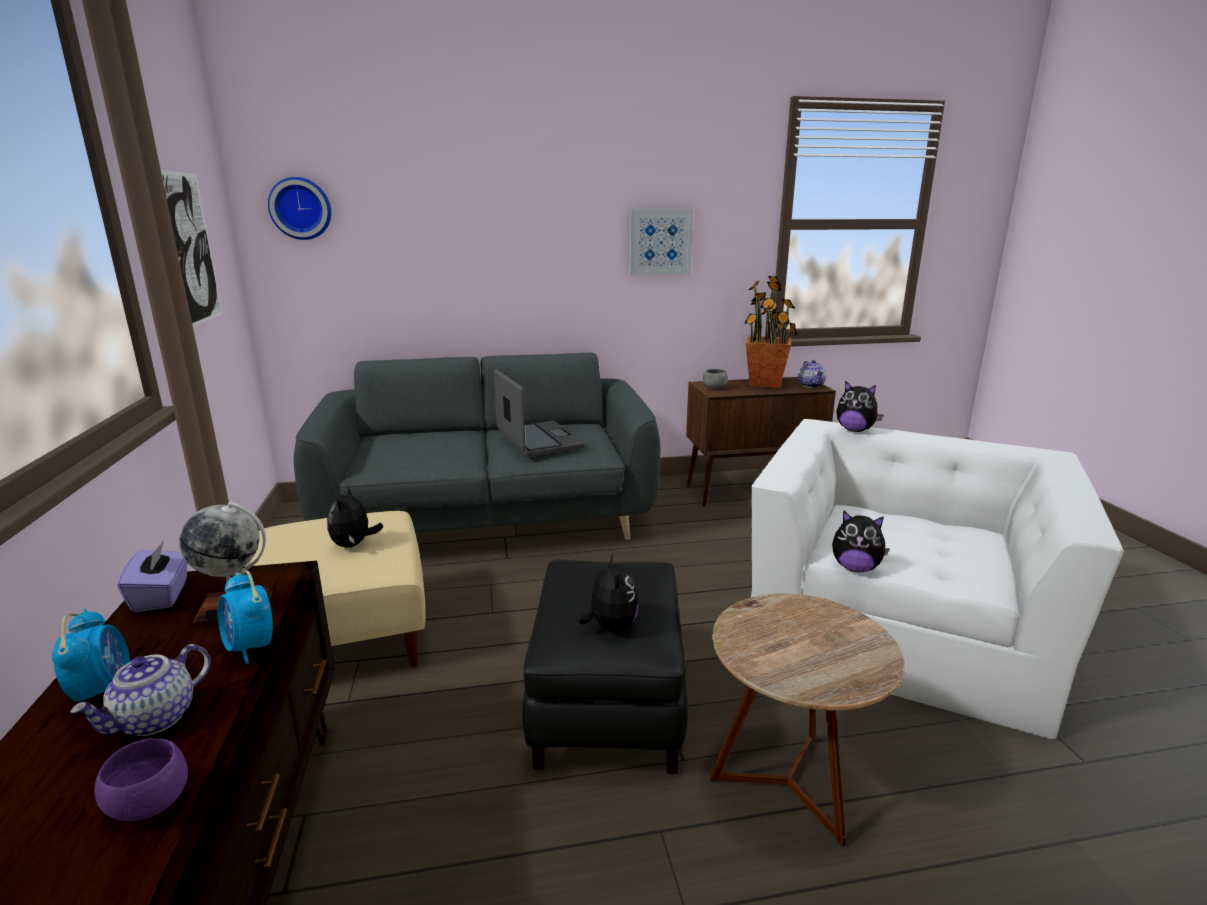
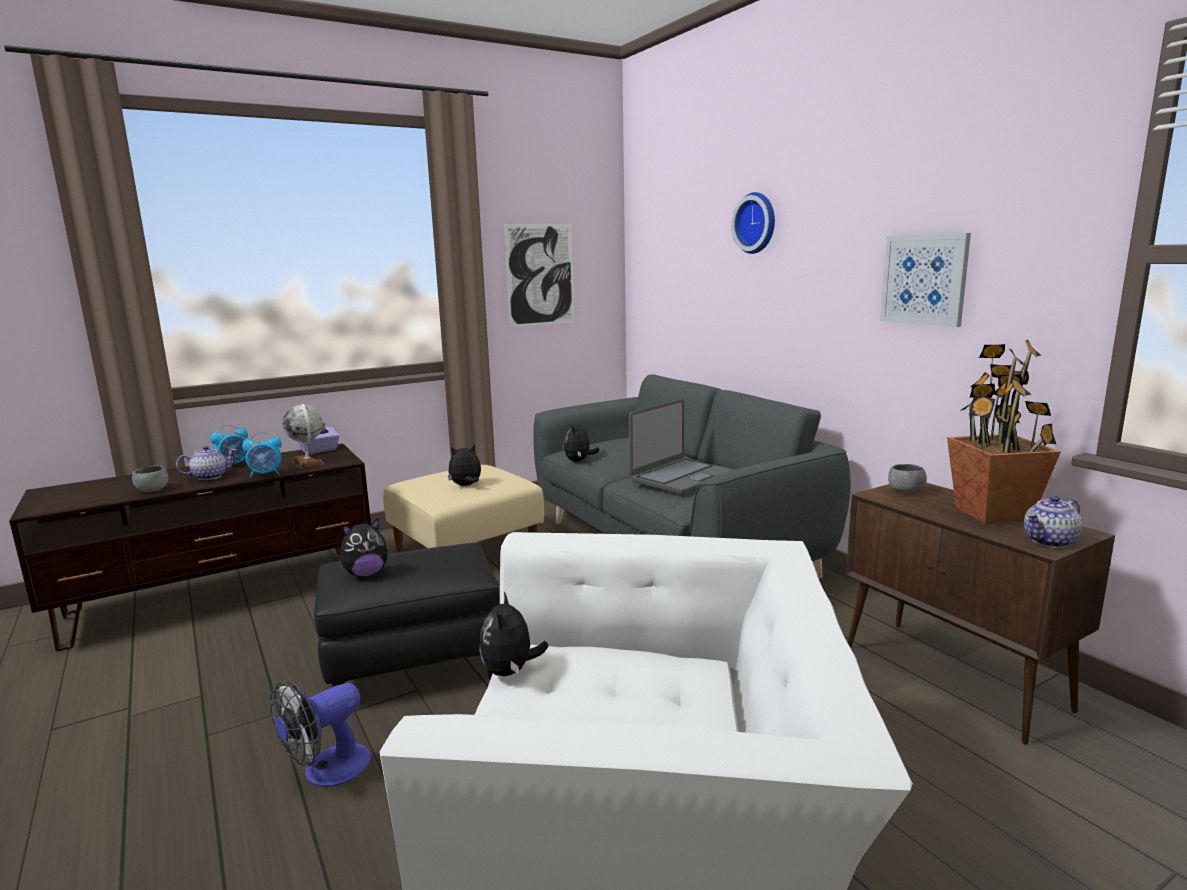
camera: 70 degrees right, 5 degrees down
(149, 804) = (152, 490): purple bowl -> grey bowl
(155, 719) = (210, 476): teapot -> teapot turned 135 degrees clockwise
(250, 648) = (266, 475): alarm clock -> alarm clock turned 135 degrees counterclockwise
(301, 208) = (653, 245): wall clock -> wall clock (757, 223)
(788, 784) = (326, 771): brown side table -> fan
(855, 430) = (786, 573): plush toy -> plush toy (579, 461)

